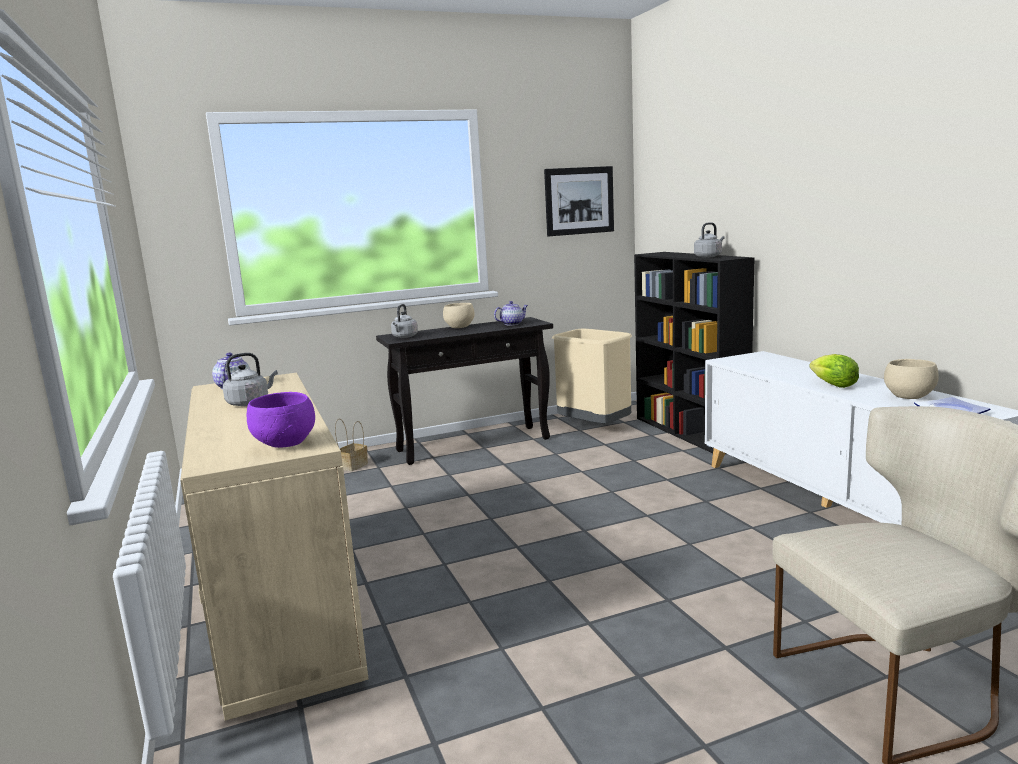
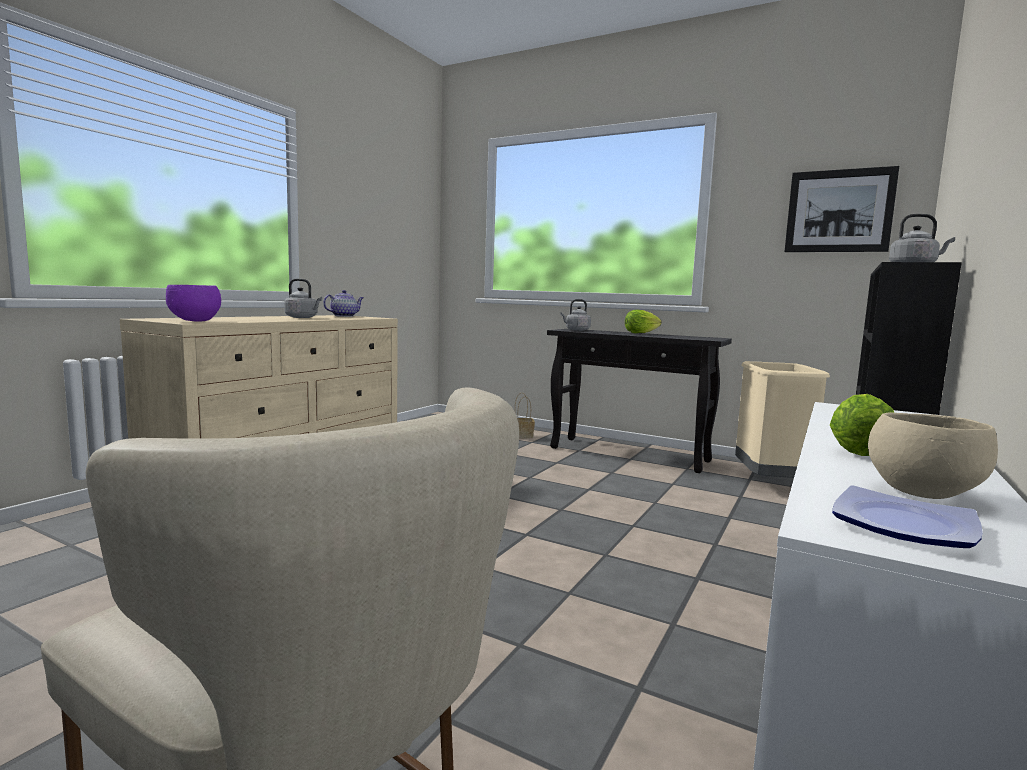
camera: 50 degrees right, 5 degrees down
(458, 327) = (640, 333): beige bowl -> lettuce
(512, 324) = (687, 337): teapot -> none

